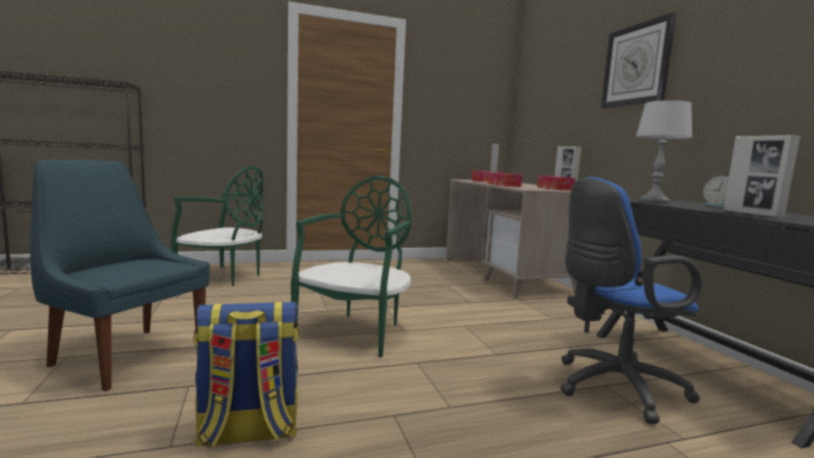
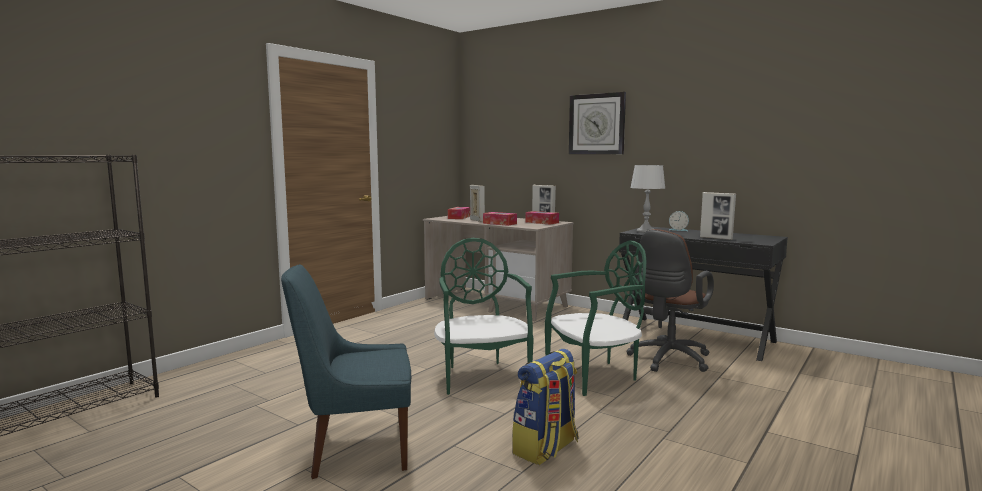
camera: 35 degrees left, 0 degrees up
(223, 277) = (260, 369): green chair -> green chair (595, 375)
(612, 388) = (667, 360): blue office chair -> brown office chair

